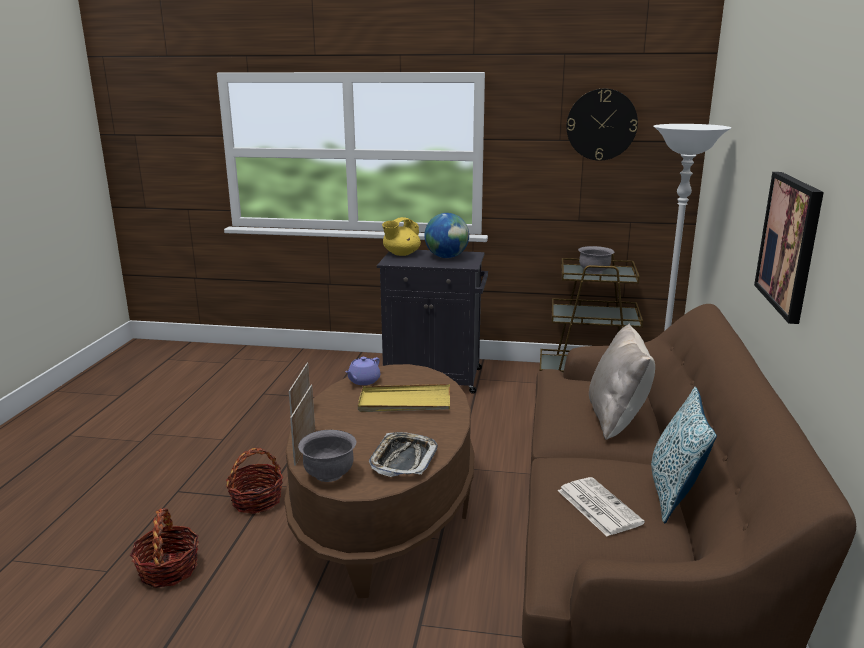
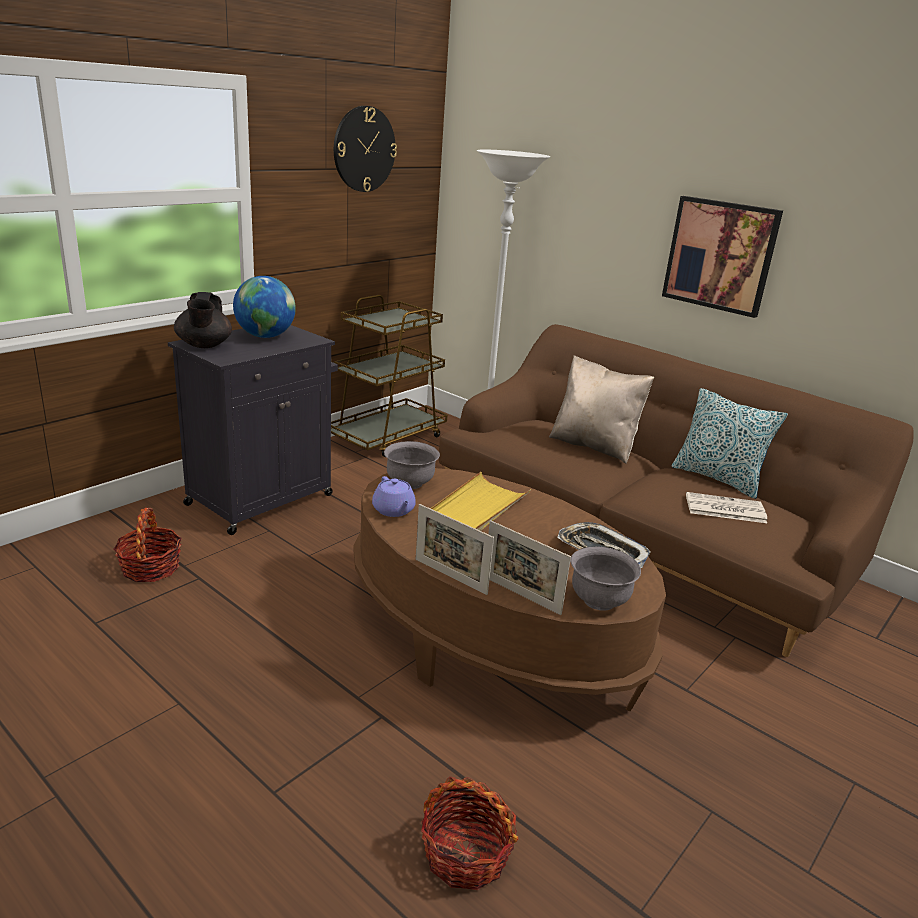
camera: 60 degrees left, 5 degrees up
(257, 500) = (379, 722): basket -> basket (150, 568)
(401, 254) = (204, 345): yellow teapot -> black teapot
(594, 271) = (387, 319): grey bowl -> grey bowl (410, 483)

